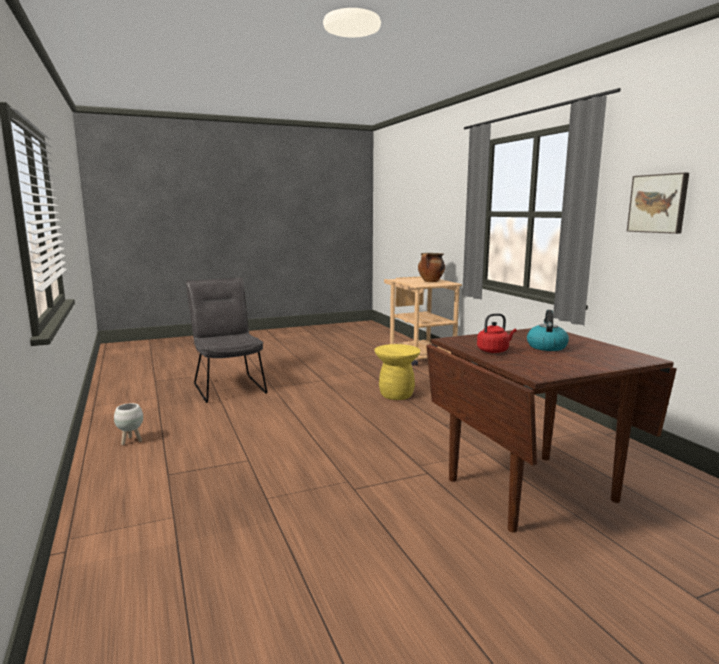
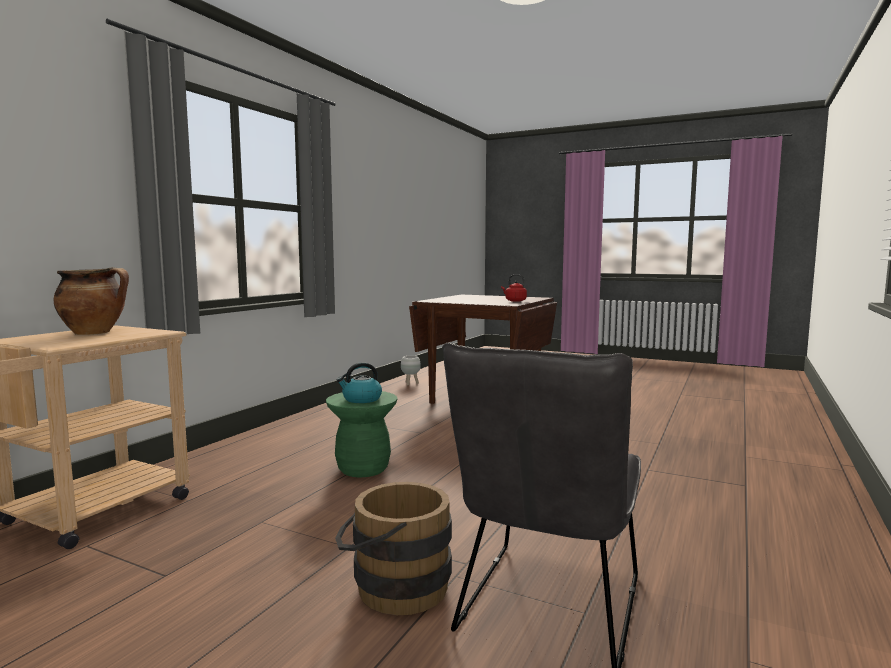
camera: 130 degrees left, 5 degrees down
(131, 441) = (802, 545): white planter -> white planter (410, 383)
(282, 376) = (393, 588): none -> brown bucket
(396, 395) = (363, 469): yellow stool -> green stool
(546, 346) = (479, 299): kettle -> kettle (361, 399)
(658, 203) = (348, 204): picture -> none

